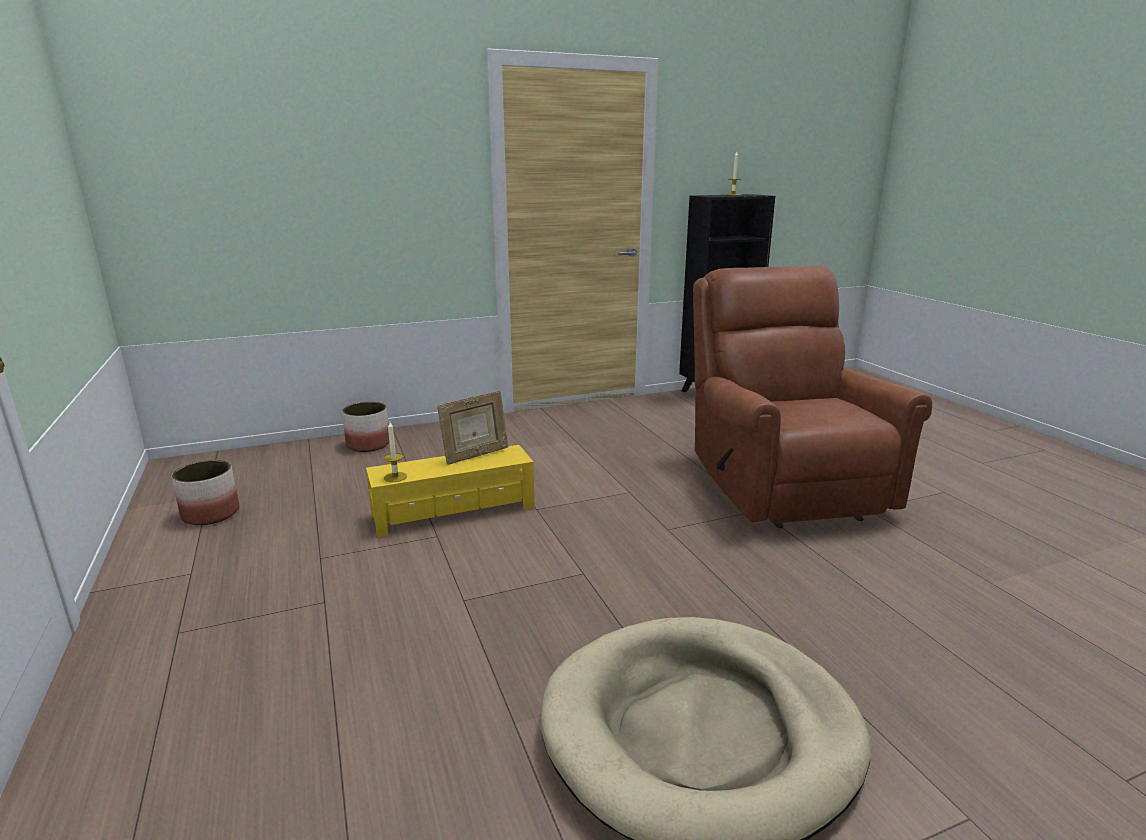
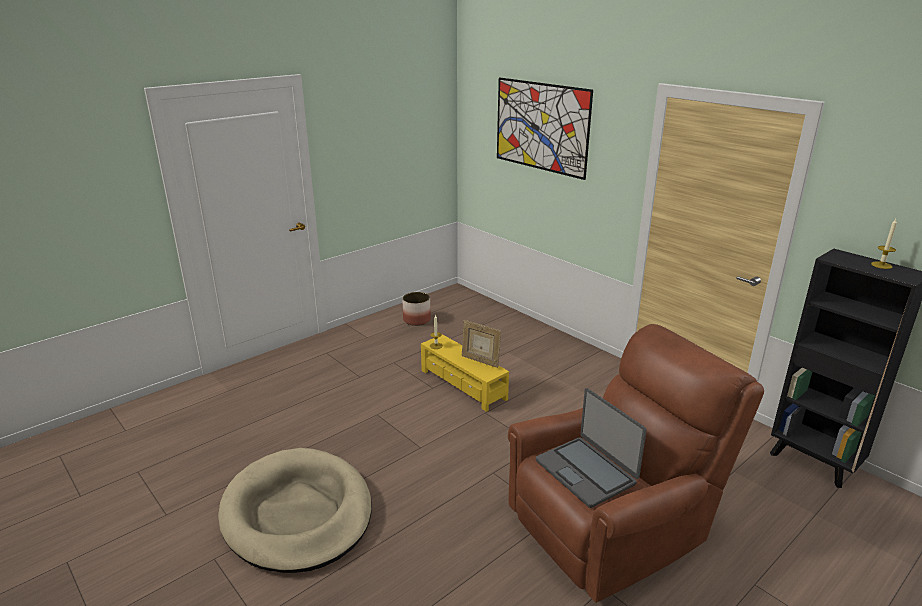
camera: 70 degrees right, 5 degrees up
(301, 130) = (541, 126): none -> picture
(368, 444) = (525, 330): planter -> none
(816, 411) = (586, 471): none -> laptop

